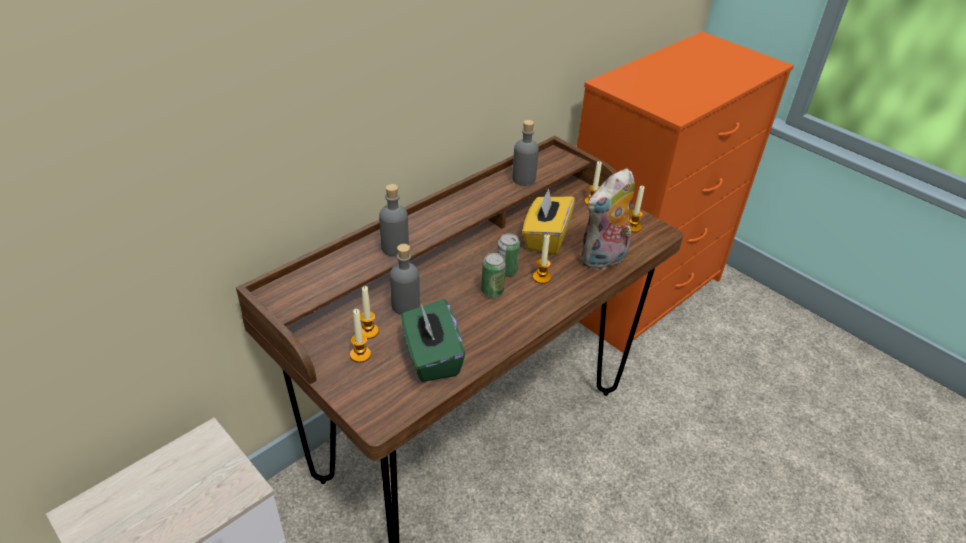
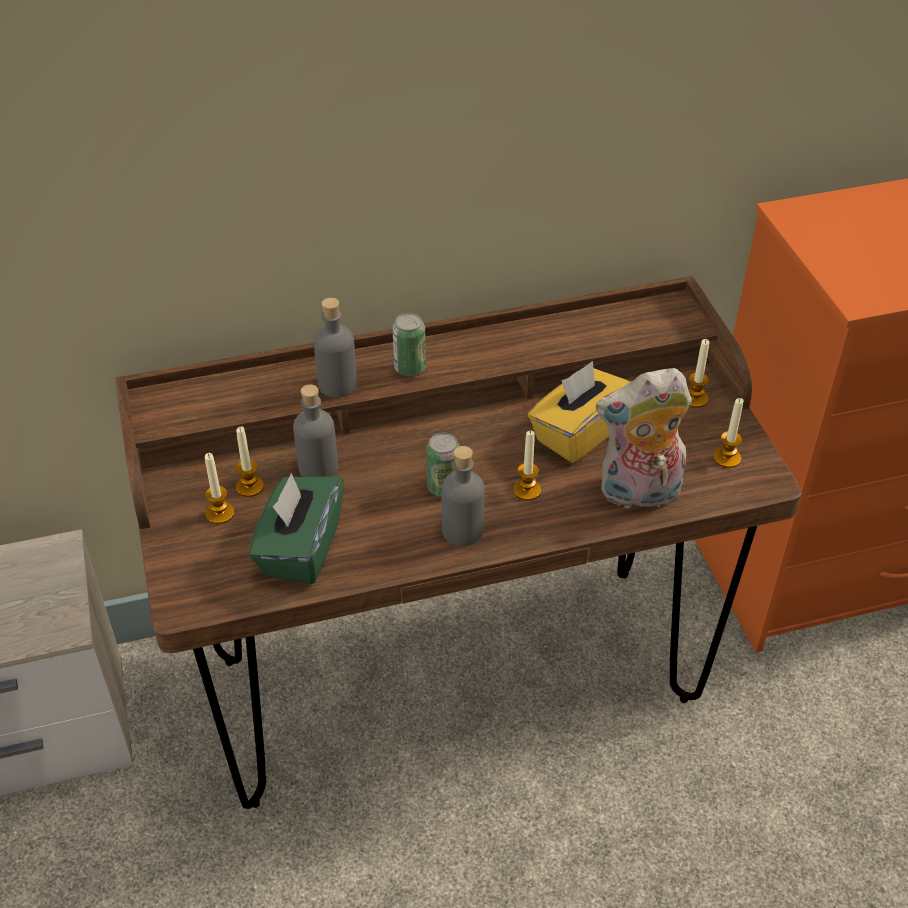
camera: 30 degrees right, 5 degrees up
(506, 271) = (484, 464): can -> can (410, 368)
(523, 179) = (591, 334): grey bottle -> grey bottle (462, 530)

